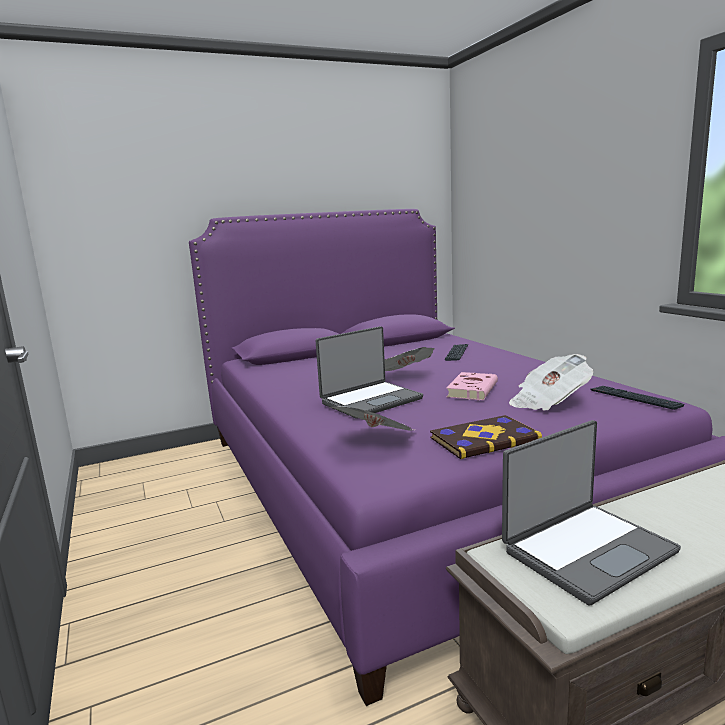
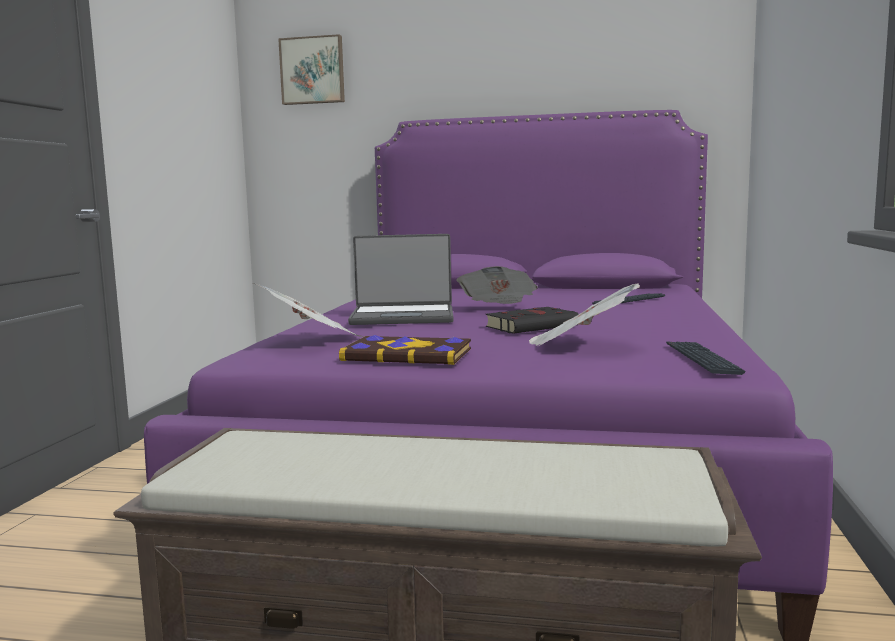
camera: 35 degrees right, 5 degrees down
(108, 168) = (313, 71): none -> picture
(472, 390) = (534, 326): pink book -> black book
(586, 550) = (312, 455): laptop -> none

